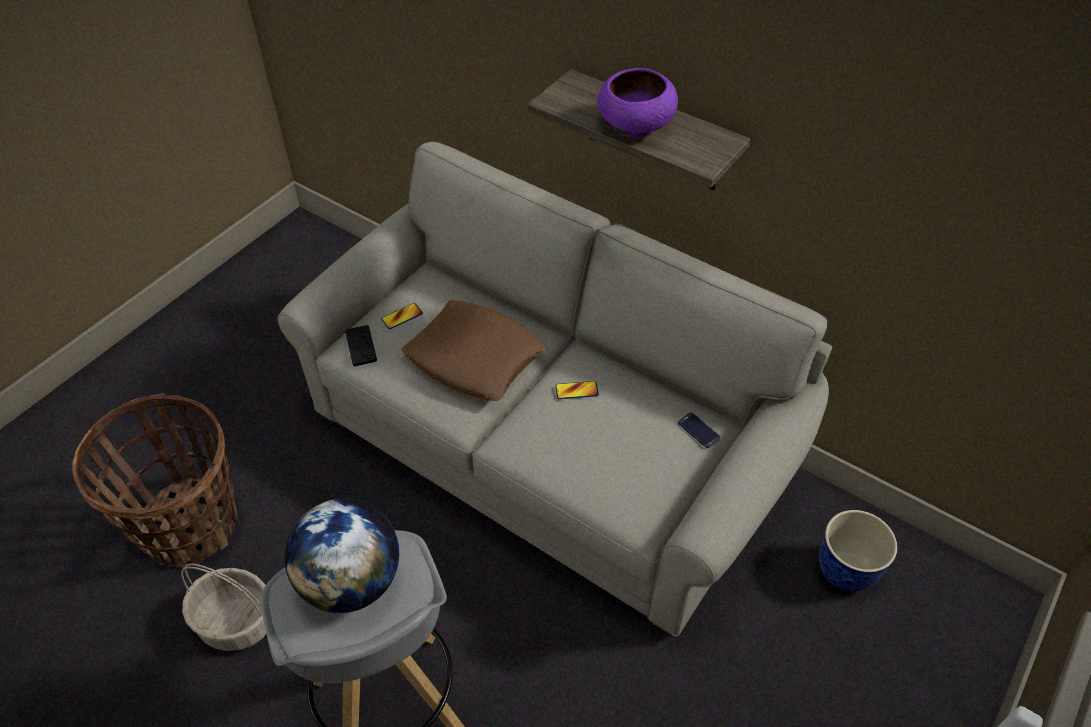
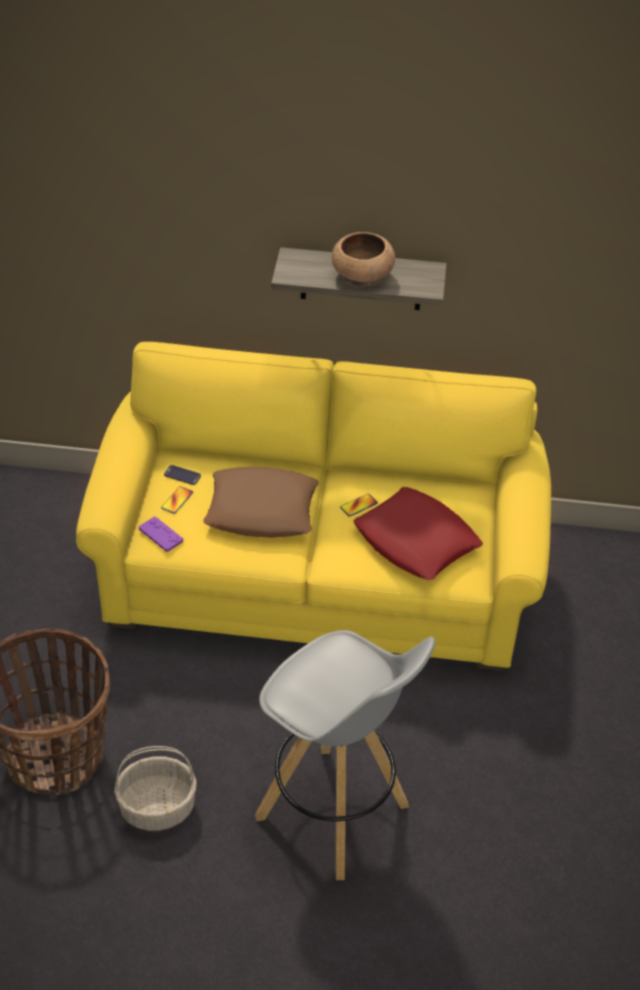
camera: 30 degrees left, 5 degrees down
(351, 581) = (321, 676): globe -> none
(361, 346) = (161, 535): black game controller -> purple game controller
(546, 446) = (316, 577): grey sofa -> yellow sofa
(611, 456) = (416, 541): none -> red pillow
(634, 125) = (361, 276): purple bowl -> brown bowl
(699, 430) = (466, 500): phone -> phone (182, 475)
(847, 570) = (594, 578): planter -> none

